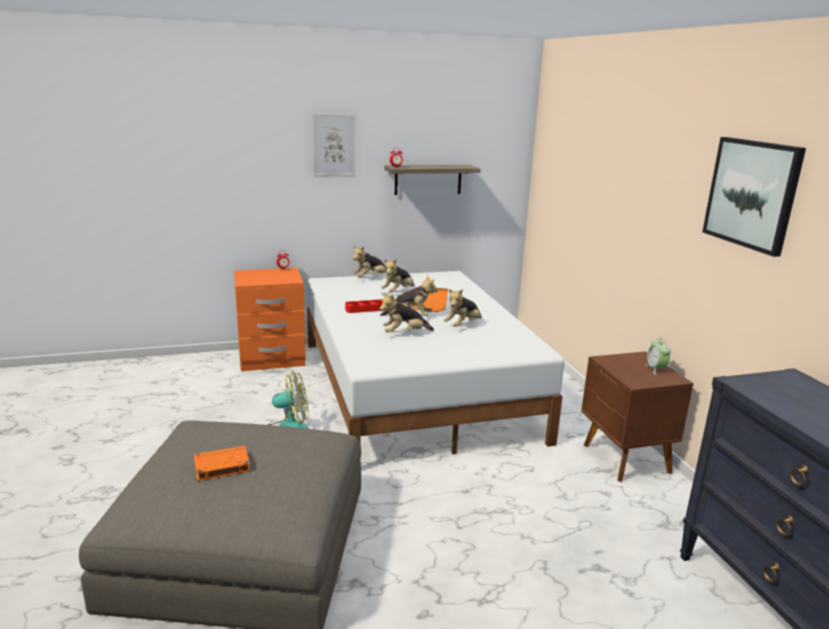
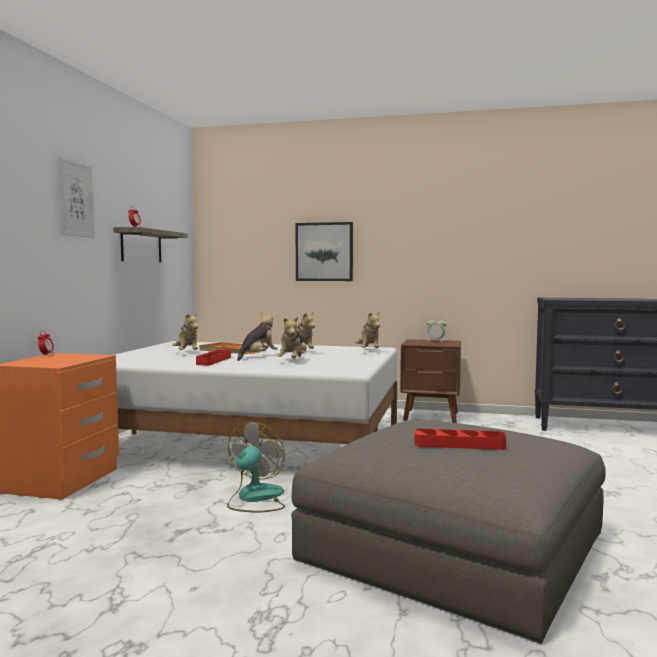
camera: 60 degrees left, 15 degrees down
(221, 467) = (459, 444): orange book -> red tray
(370, 278) = (127, 354): plush toy -> plush toy (369, 351)
(752, 194) = (472, 209): picture -> picture (324, 252)

